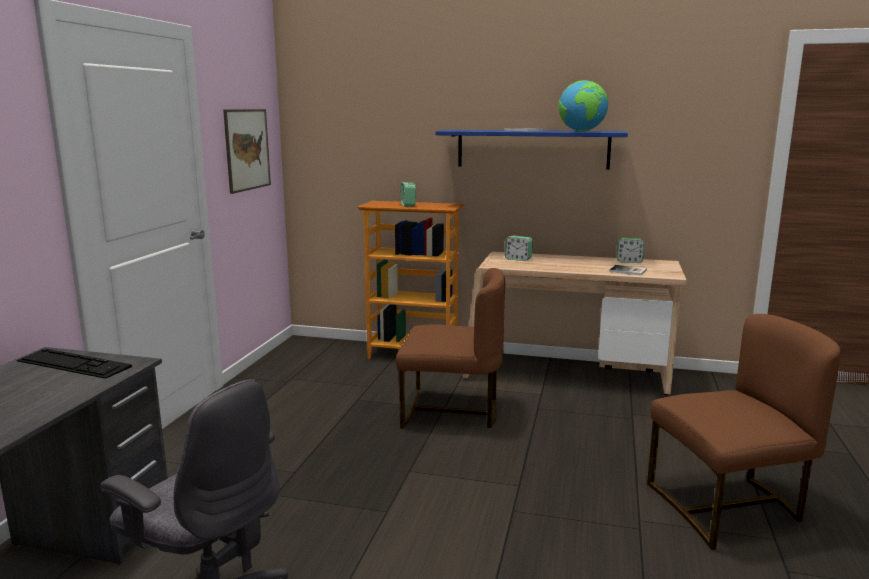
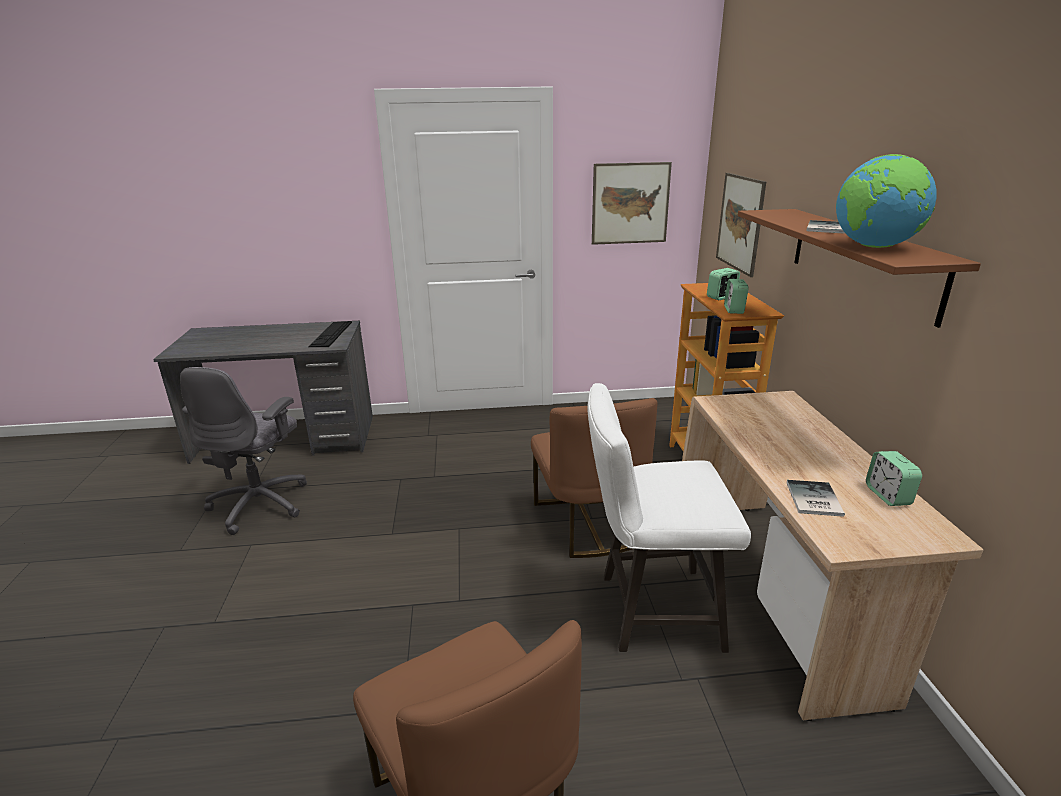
camera: 70 degrees right, 10 degrees up
(363, 152) = (740, 223): none -> picture
(518, 259) = (769, 411): alarm clock -> alarm clock (734, 310)
(532, 149) = (861, 260): blue shelf -> brown shelf
(566, 413) = (650, 610): none -> white stool

